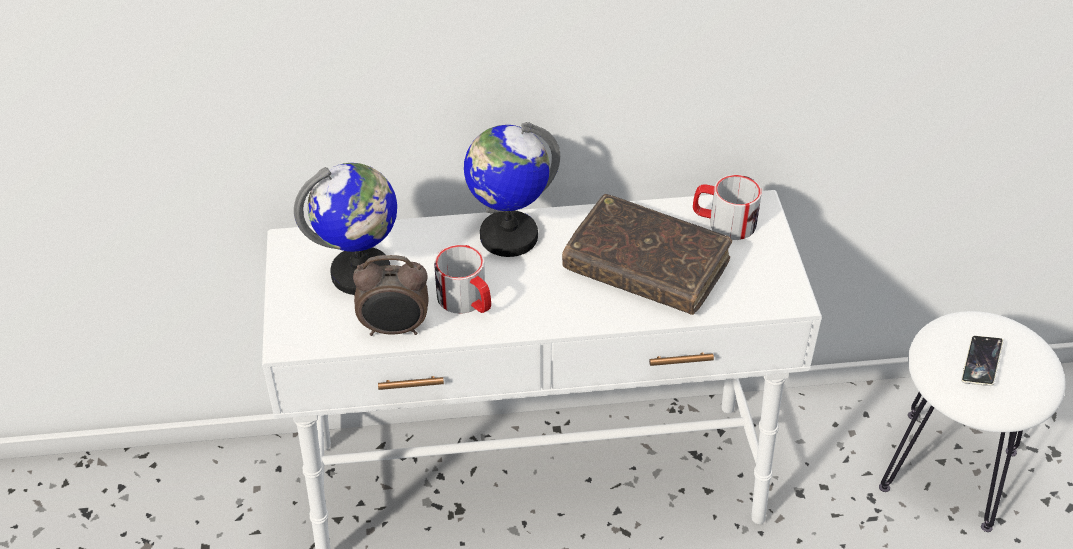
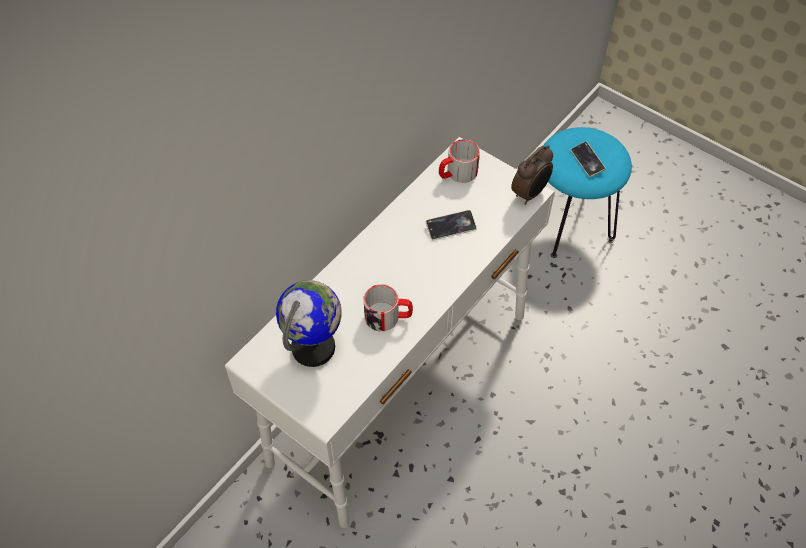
camera: 45 degrees left, 10 degrees up
(395, 329) = (371, 363): alarm clock -> alarm clock (530, 193)
(508, 236) = (363, 263): globe -> none
(646, 267) = (451, 227): brown book -> phone
(948, 470) = (570, 224): white stool -> turquoise stool

